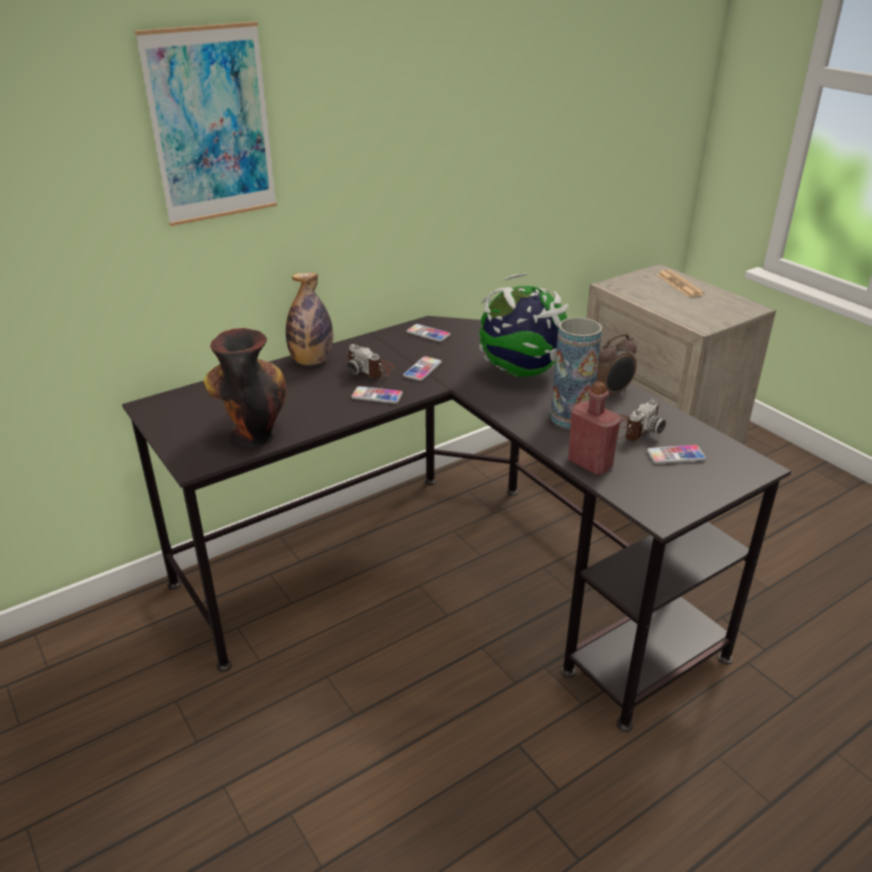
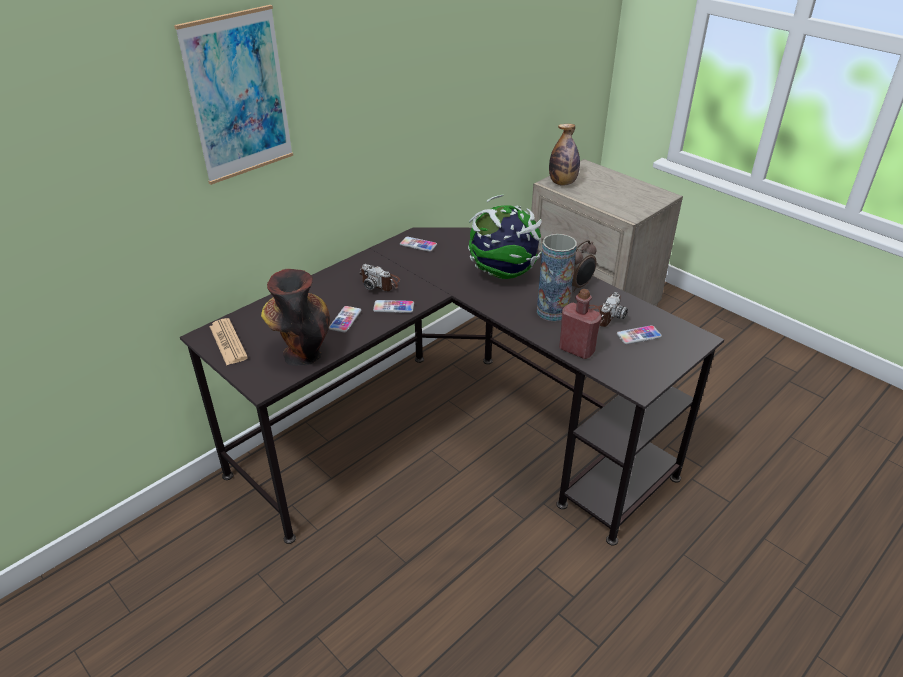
camera: 10 degrees left, 5 degrees up
(311, 361) = (329, 280): bottle -> bottle (562, 183)
(422, 369) = (423, 279): phone -> phone (345, 320)
(679, 284) = (604, 178): newspaper -> newspaper (228, 342)

